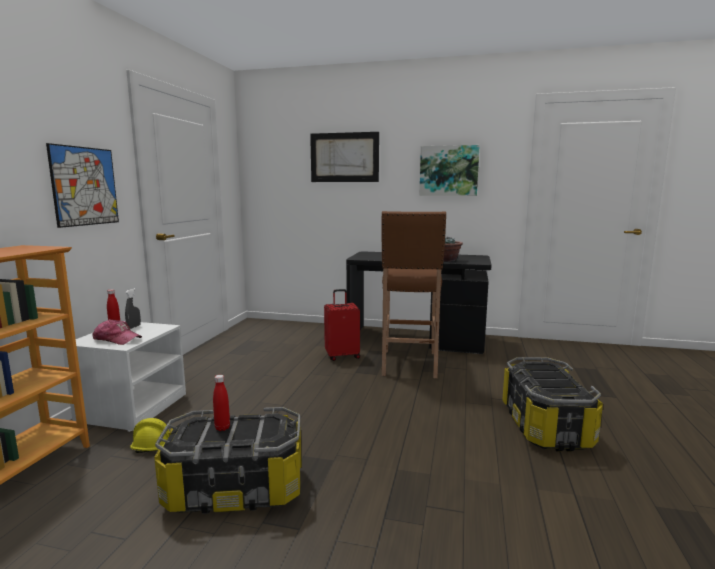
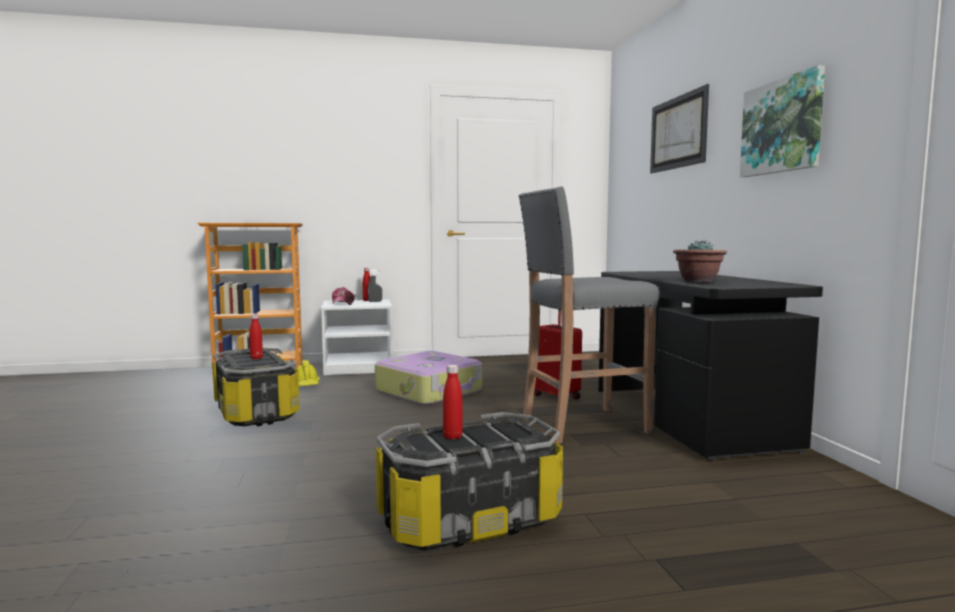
camera: 65 degrees right, 5 degrees down
(85, 186) = (368, 185): picture -> none
(274, 390) = (430, 391): none -> suitcase
(409, 364) = (582, 425): brown stool -> grey stool
(548, 382) = (452, 437): none -> red bottle

